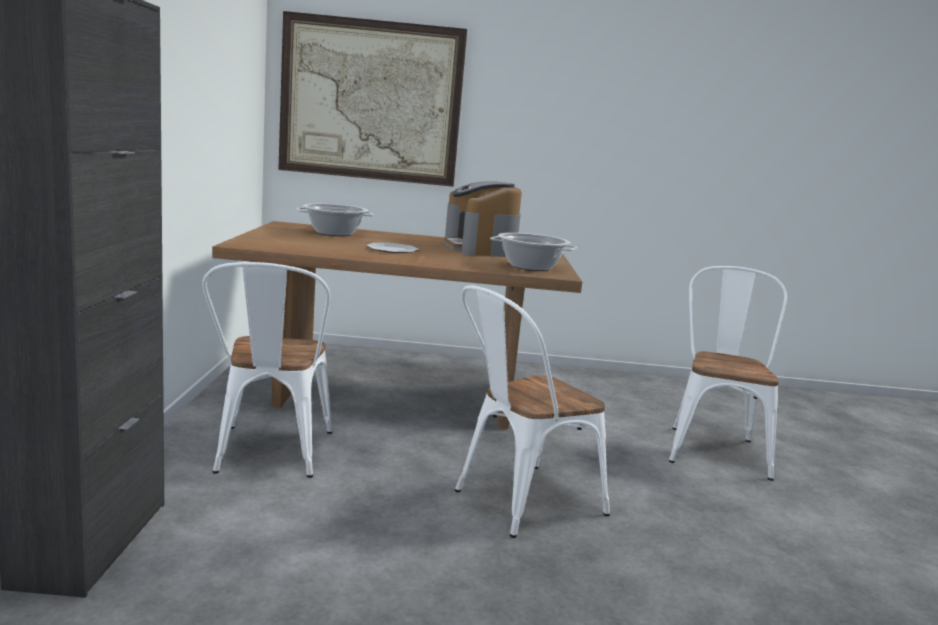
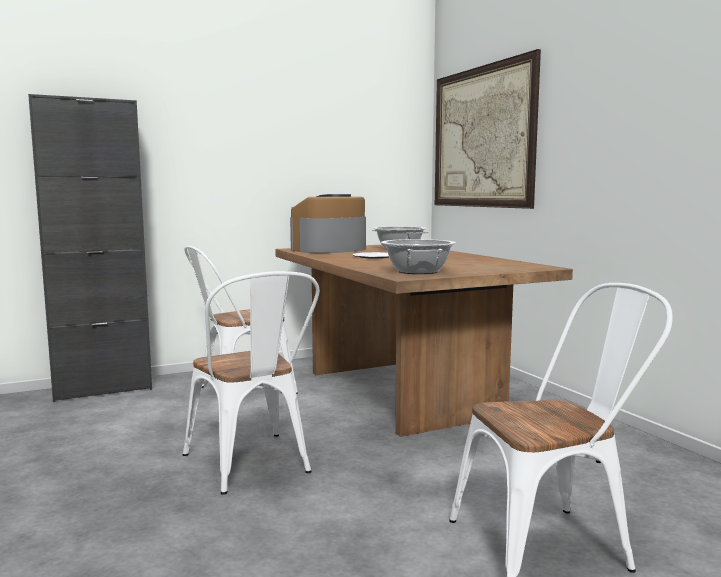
camera: 65 degrees right, 5 degrees down
(480, 248) = (465, 262): coffee machine -> coffee machine (330, 250)
(518, 502) = (252, 466): white chair -> white chair turned 150 degrees counterclockwise

